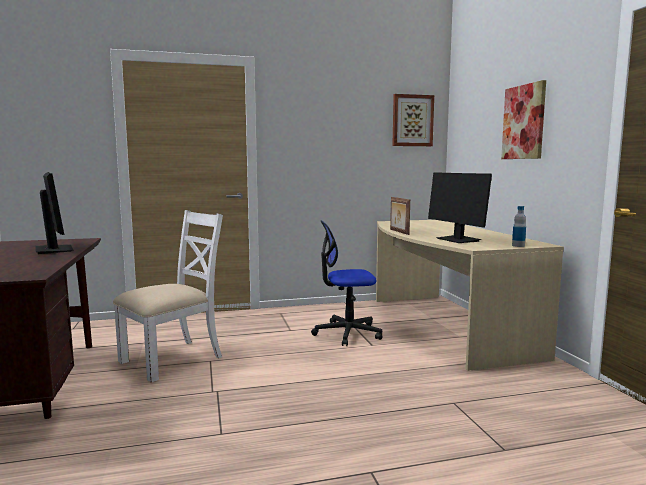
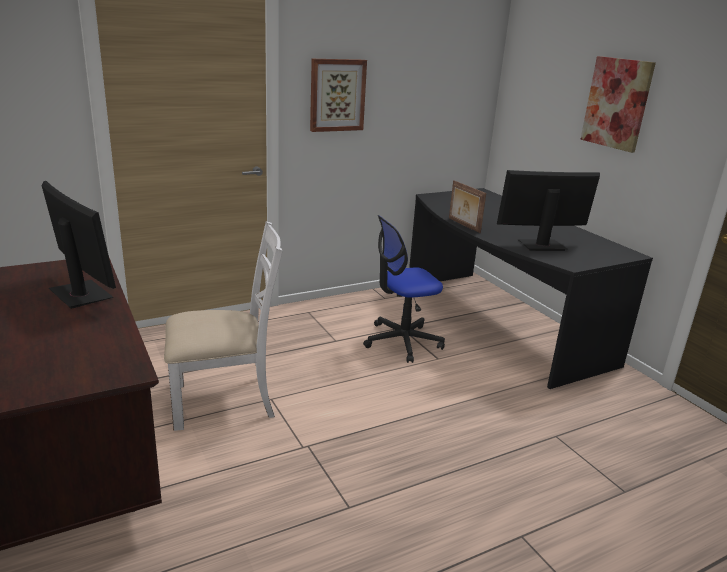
camera: 15 degrees left, 15 degrees up
(173, 359) = (224, 400): white chair -> white chair turned 45 degrees clockwise
(412, 120) = (463, 67): picture -> picture (337, 95)
(443, 326) = (497, 323): beige desk -> black desk
(458, 240) = (541, 245): monitor -> monitor turned 120 degrees clockwise
(518, 246) = (610, 258): bottle -> none

